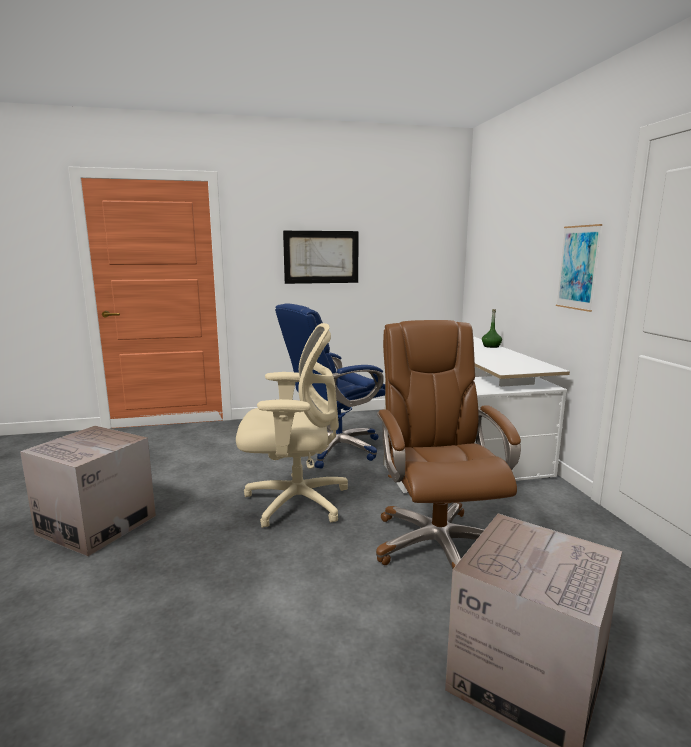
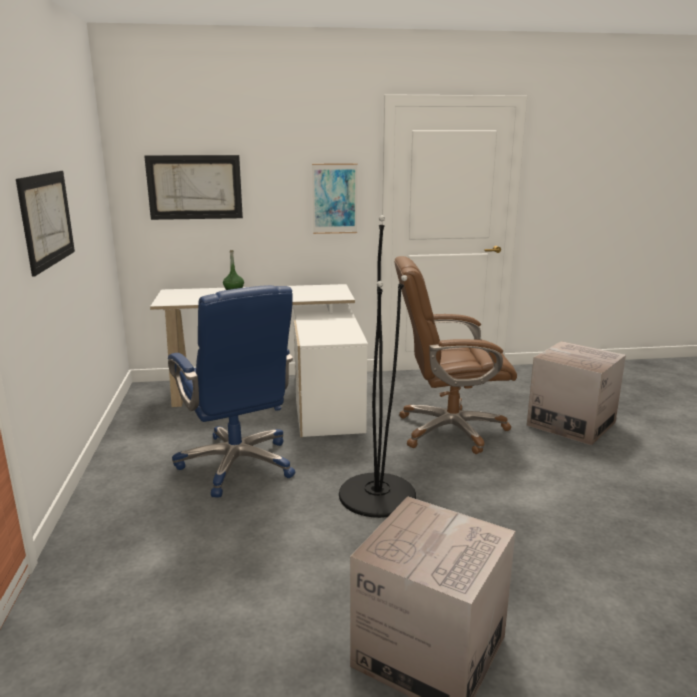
camera: 85 degrees left, 5 degrees up
(290, 503) = (377, 495): beige office chair -> black floor lamp
(497, 252) = (194, 187): none -> picture

